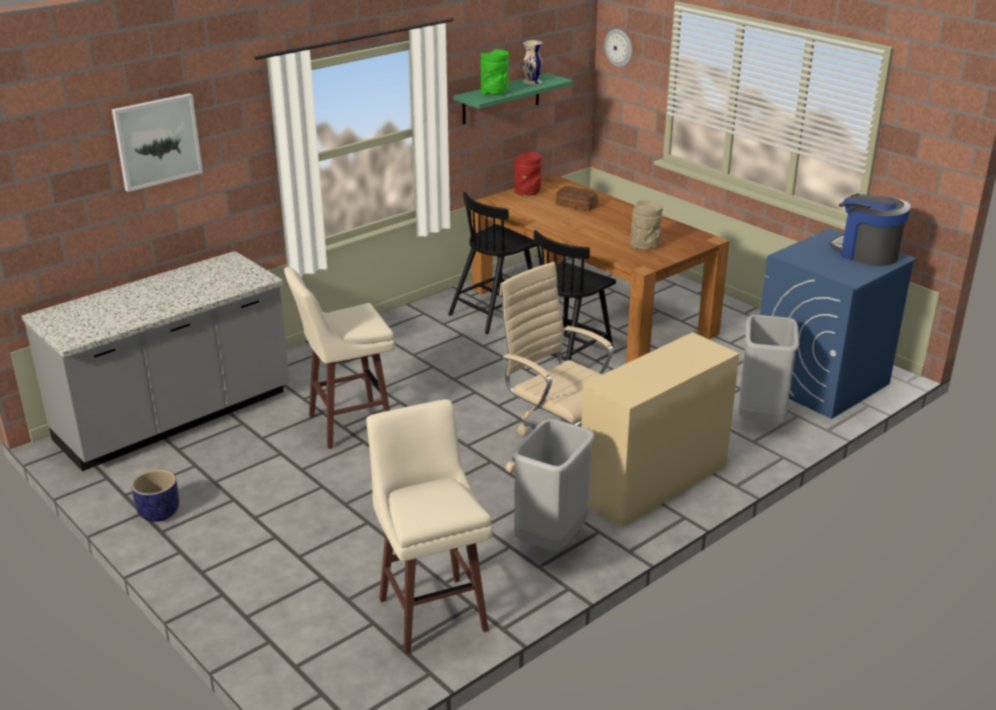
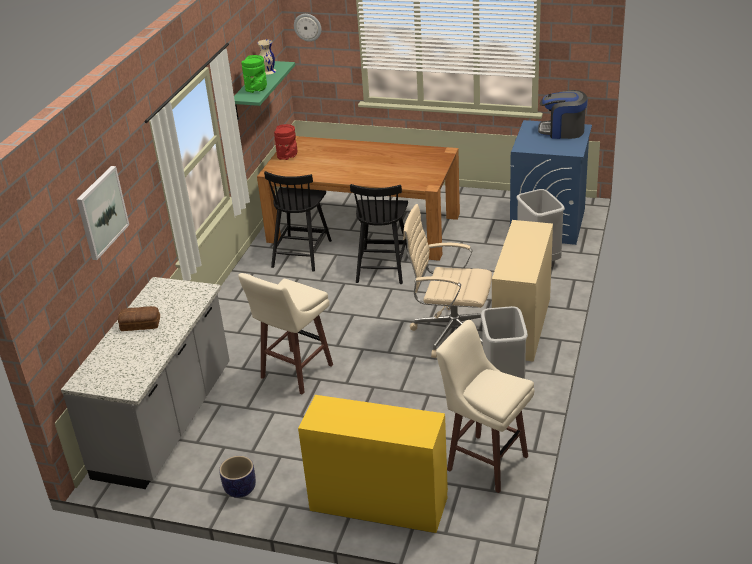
camera: 30 degrees left, 5 degrees up
(266, 597) = (378, 503): none -> yellow desk
(576, 205) = (333, 155): bread -> bread (141, 324)
(645, 245) = (412, 169): beige vase -> none

